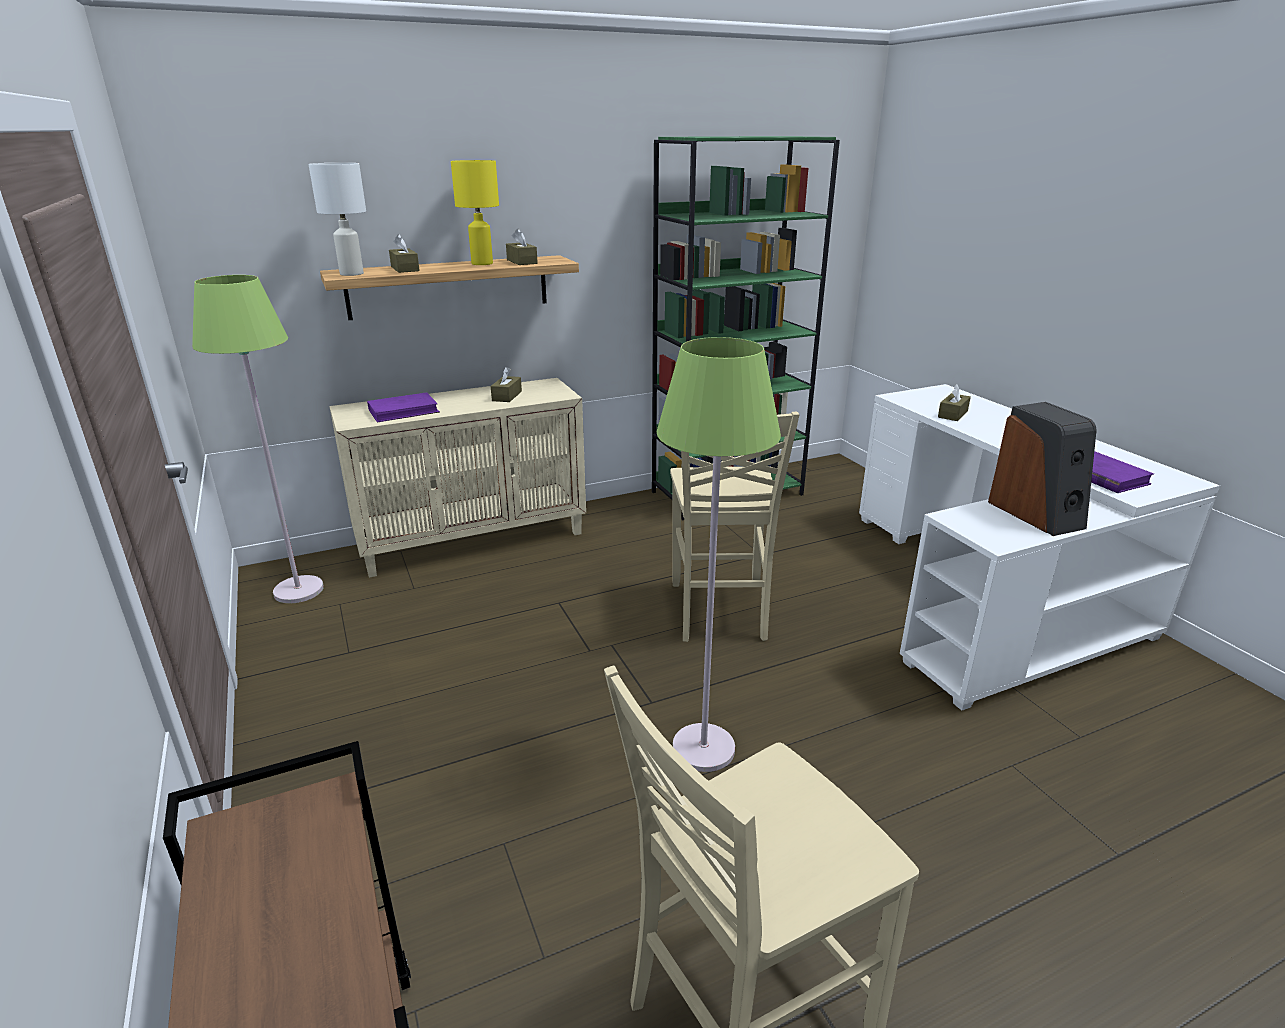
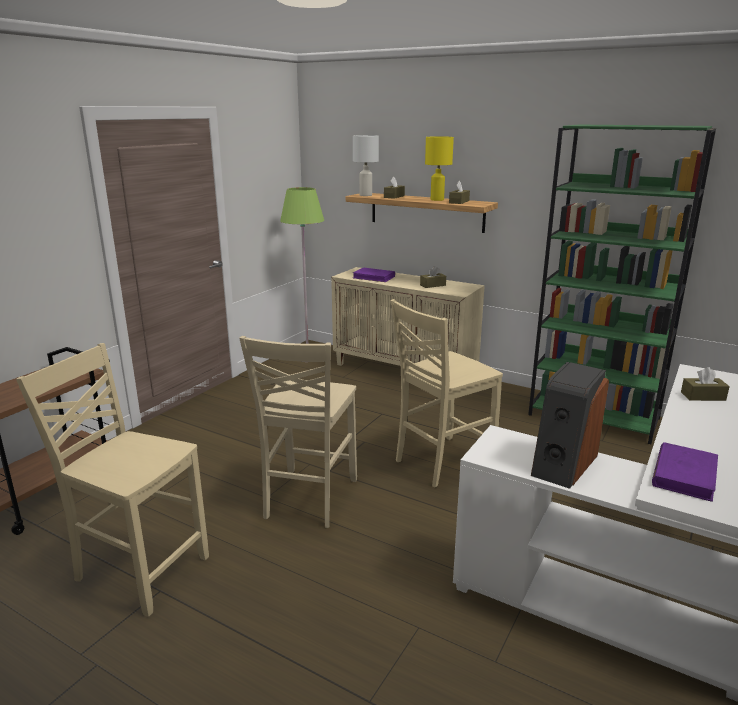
camera: 55 degrees right, 5 degrees down
(703, 749) = (308, 499): green floor lamp -> beige chair

